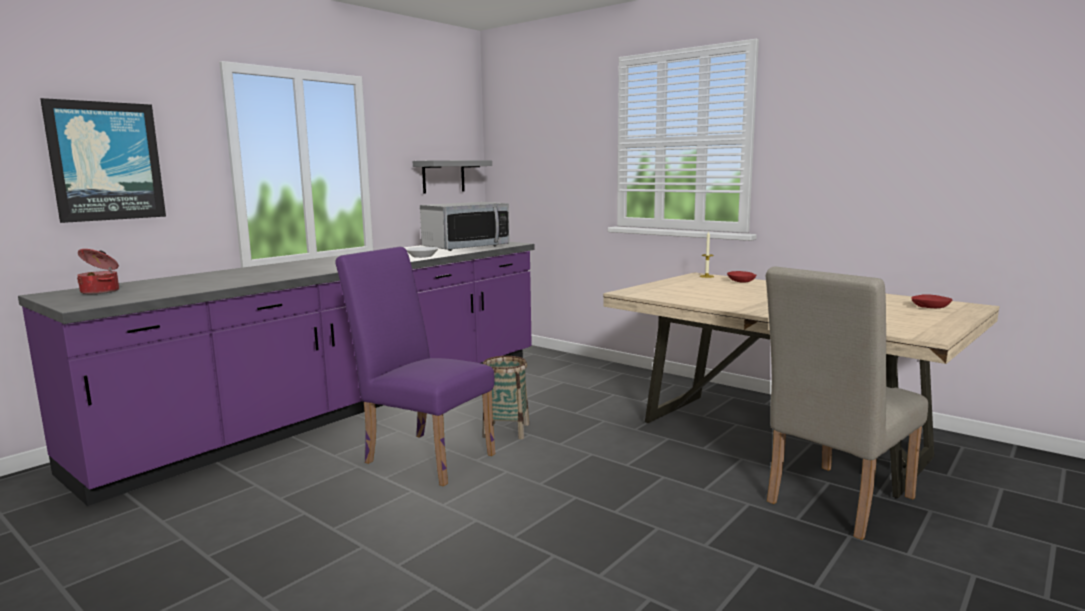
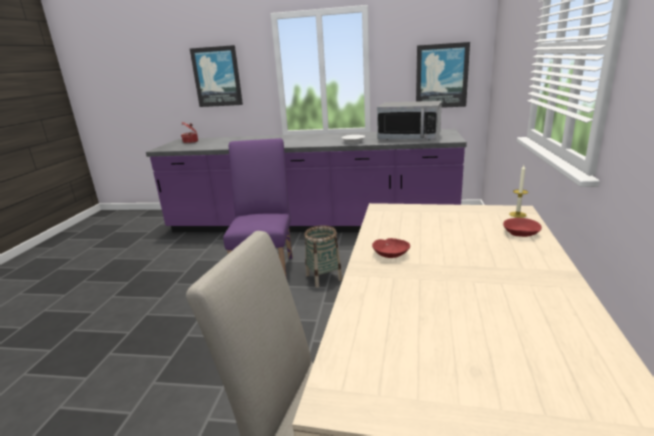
camera: 60 degrees right, 10 degrees up
(443, 176) = (441, 76): grey shelf -> picture
(930, 307) = (559, 386): red bowl -> red bowl (390, 254)

